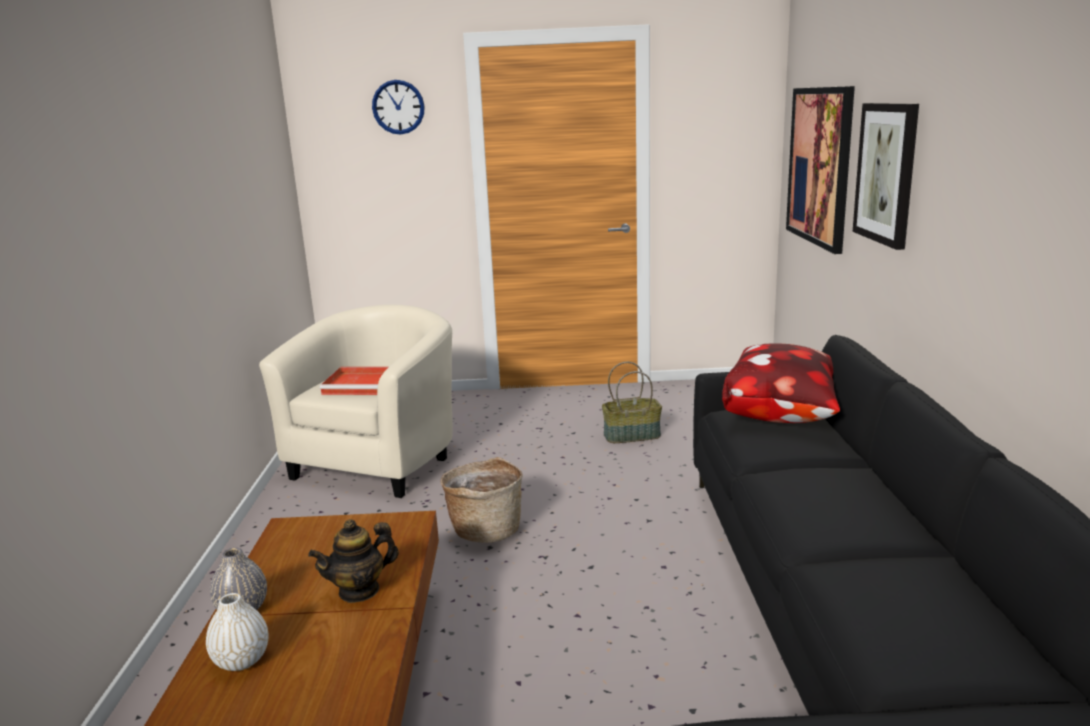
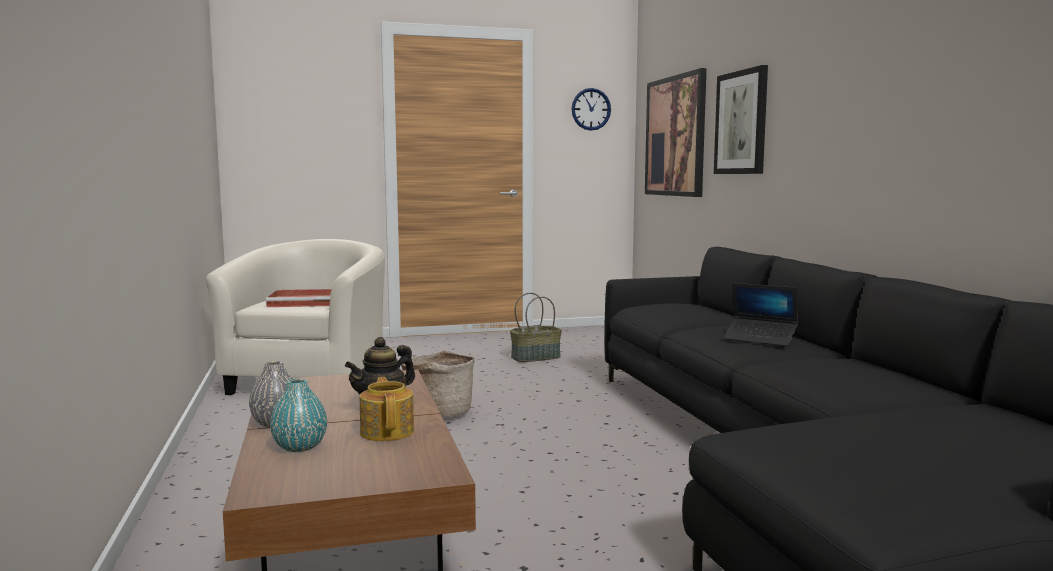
camera: 15 degrees left, 10 degrees down
(241, 660) = (299, 447): white vase -> turquoise vase
(341, 641) = (388, 431): none -> teapot
(398, 107) = (320, 78): wall clock -> wall clock (591, 109)
(786, 416) = (684, 306): pillow -> none
(839, 511) = (760, 339): none -> laptop

